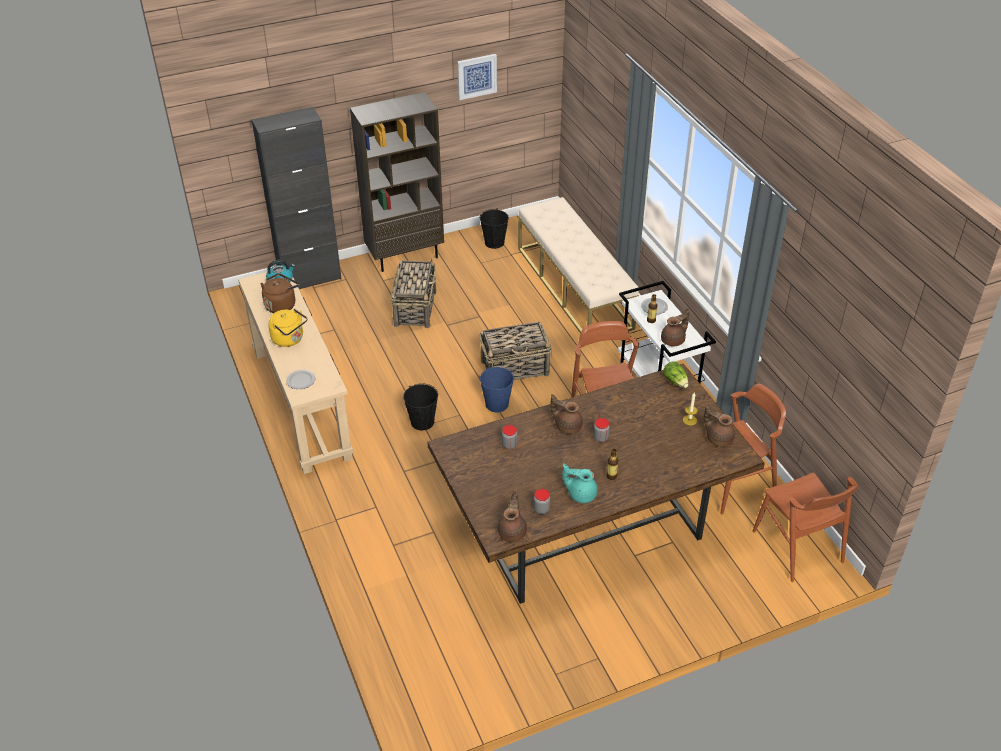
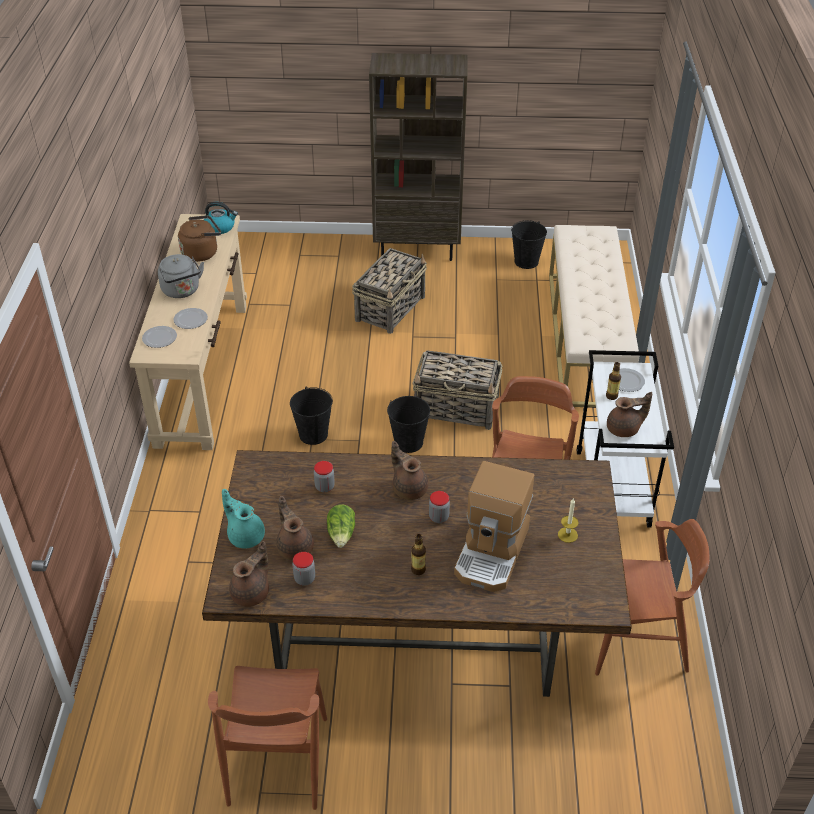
camera: 25 degrees right, 0 degrees up
(289, 339) = (182, 291): yellow kettle -> grey kettle
(310, 278) = (302, 245): black cabinet -> none
(315, 359) = (191, 320): none -> plate
(476, 76) = (538, 50): picture -> none
(496, 404) = (408, 442): blue bucket -> black bucket
(581, 494) = (365, 578): turquoise teapot -> turquoise teapot (245, 535)
(651, 448) = (492, 552): none -> coffee machine
(676, 381) = (583, 480): lettuce -> lettuce (342, 534)
(718, 438) = (590, 571): brown teapot -> brown teapot (295, 547)
(797, 546) = (672, 758): brown chair -> brown chair (277, 761)

